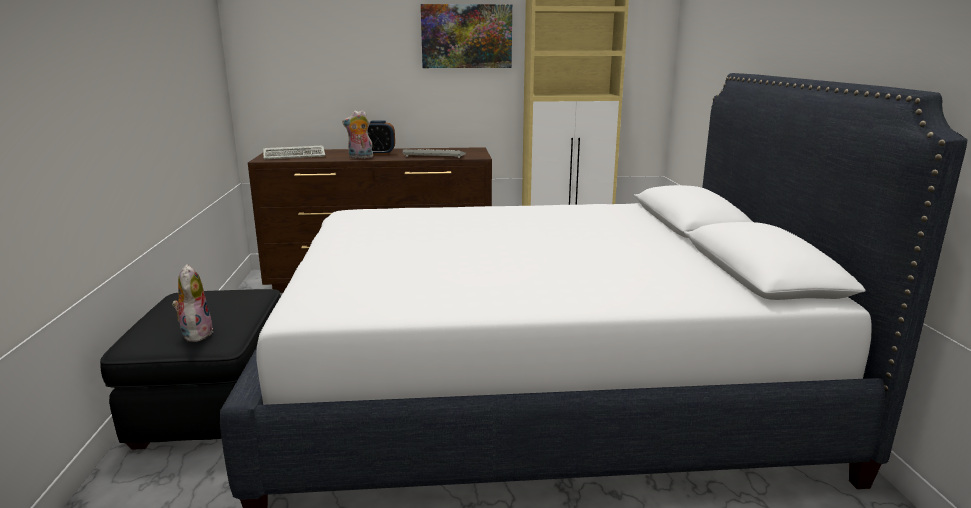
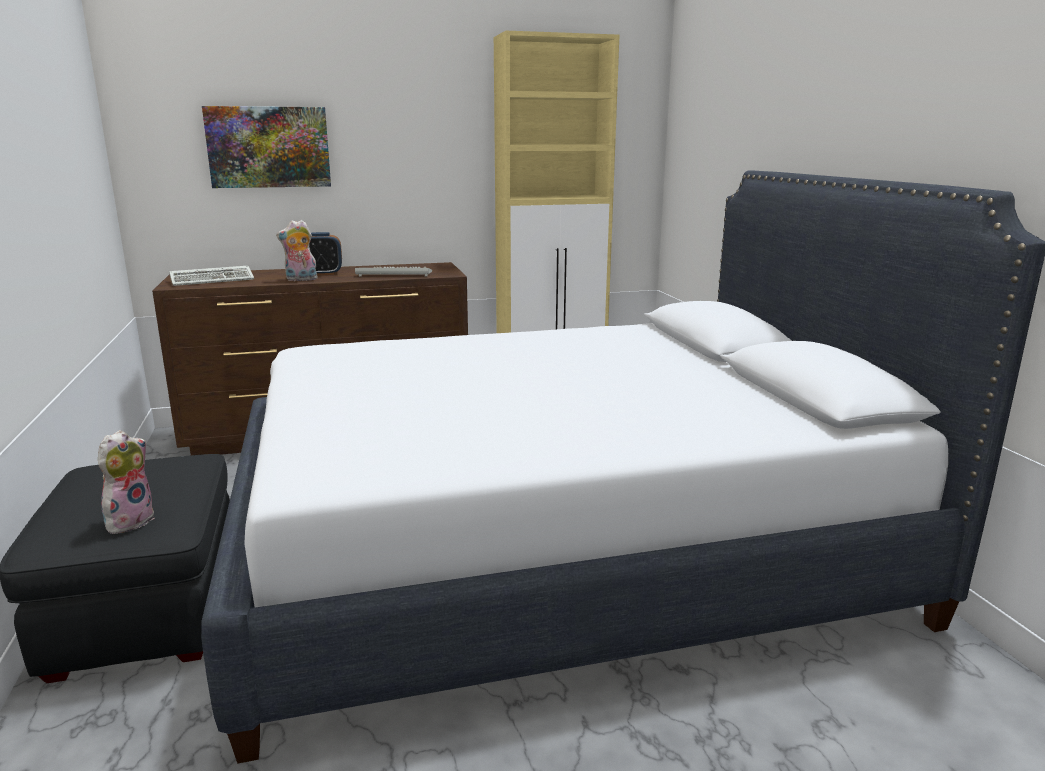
camera: 10 degrees left, 0 degrees up
(195, 333) = (130, 521): plush toy -> plush toy turned 45 degrees clockwise
(466, 36) = (423, 127): picture -> picture (269, 147)

